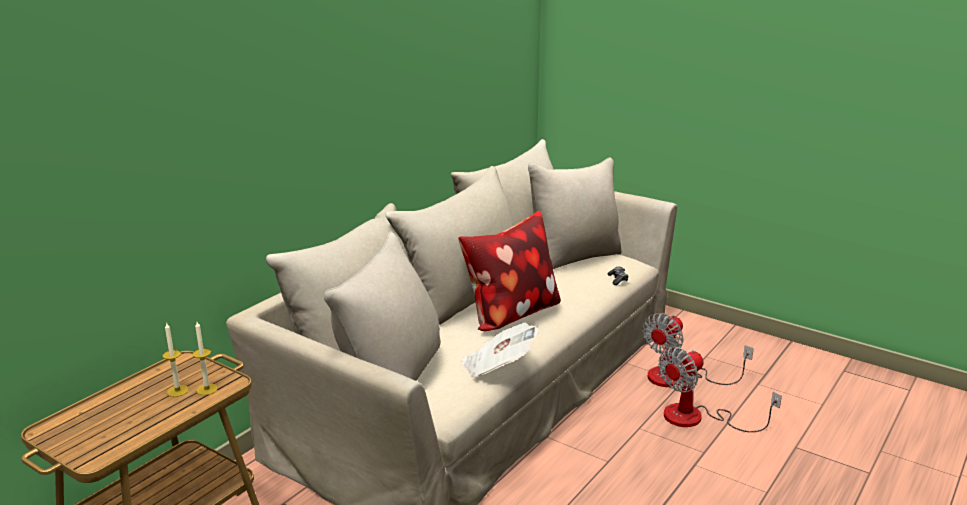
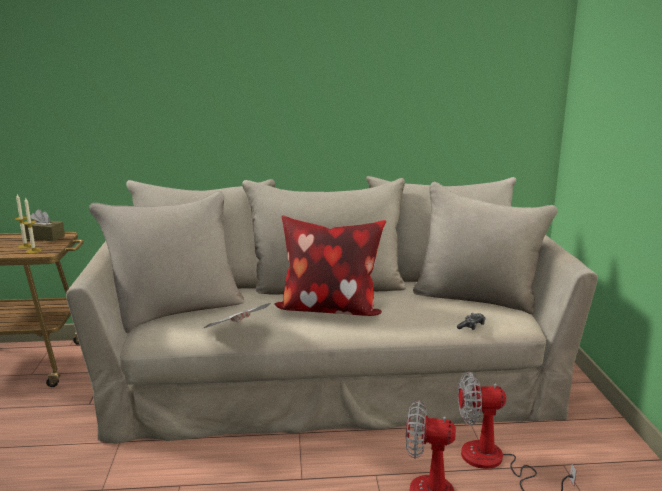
camera: 50 degrees right, 5 degrees down
(168, 372) = (44, 237): none -> brown tissue box

